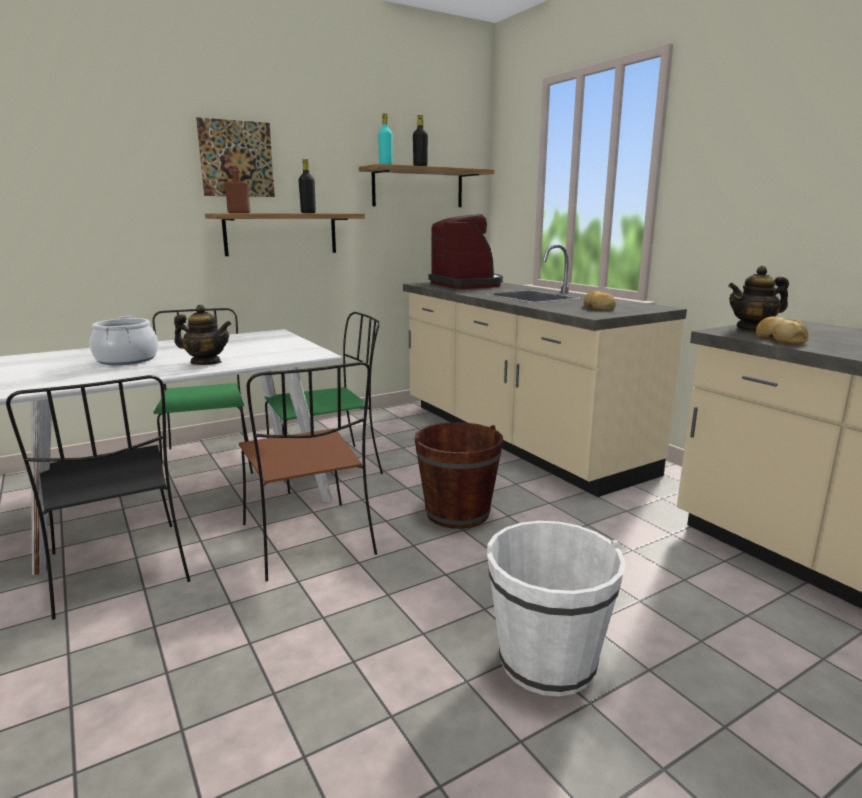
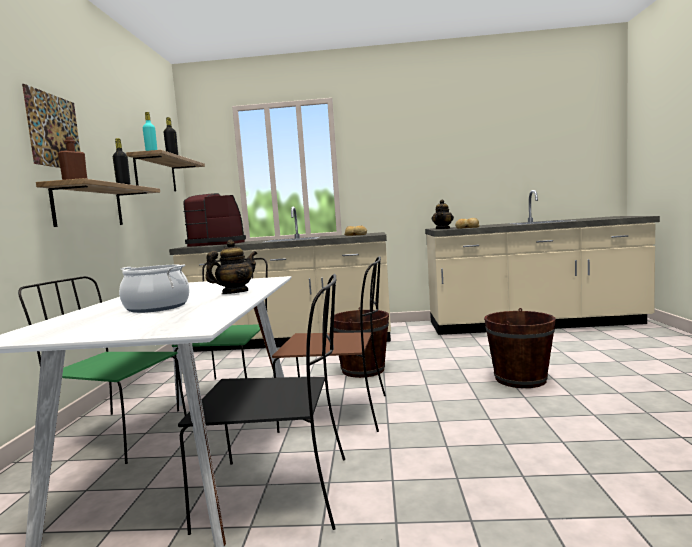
camera: 55 degrees left, 10 degrees down
(547, 661) = (520, 379): white bucket -> brown bucket

